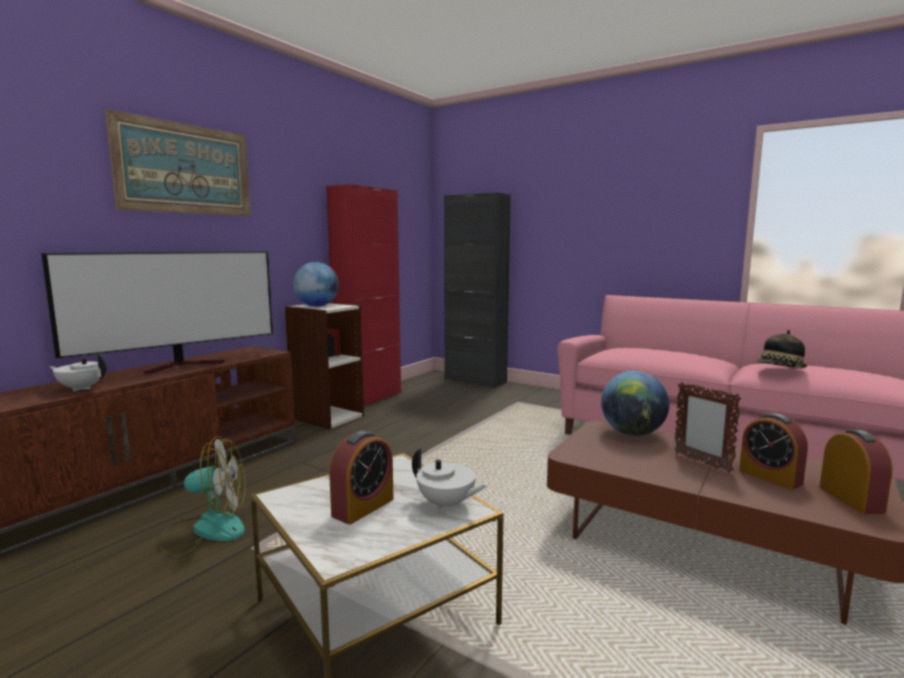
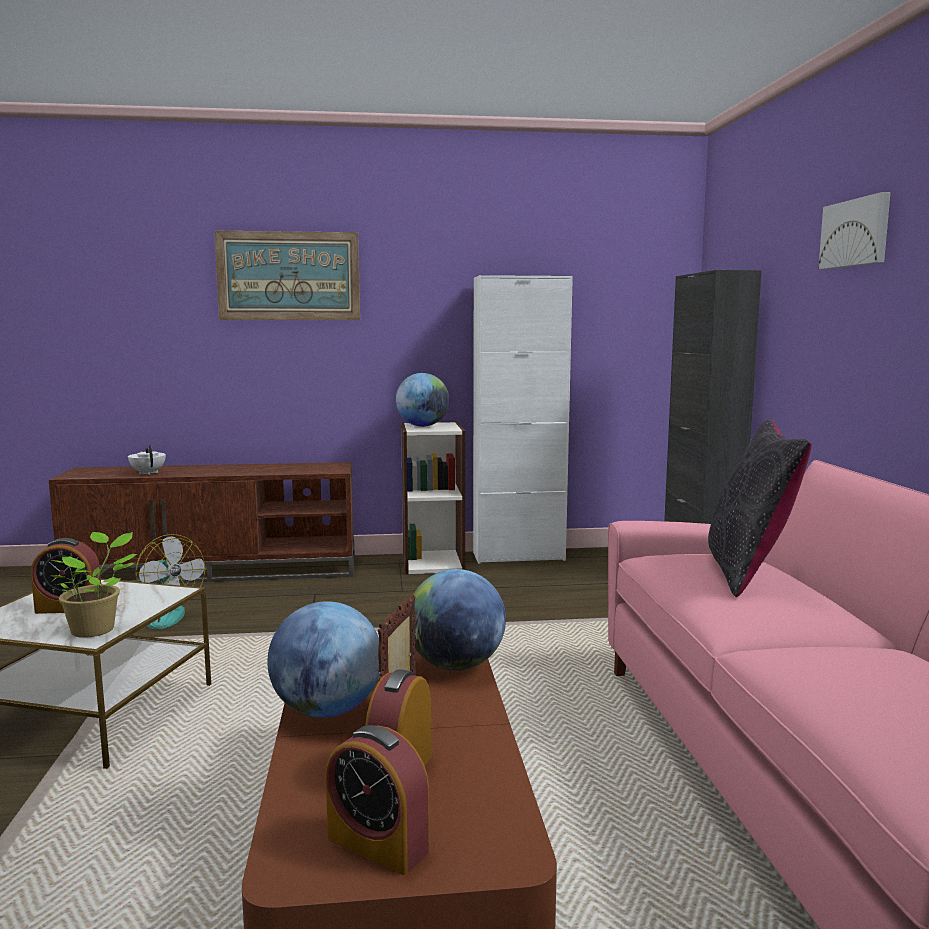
camera: 50 degrees right, 0 degrees up
(185, 365) = (248, 469): television -> none
(369, 398) = (518, 556): red cabinet -> white cabinet
(446, 505) = (96, 629): white teapot -> potted plant
(596, 177) = (856, 233): none -> picture
(655, 350) = (748, 571): none -> black pillow
(669, 474) = (327, 710): none -> globe
(780, 369) = (805, 660): hat -> none
(851, 499) = (378, 844): alarm clock -> alarm clock turned 75 degrees clockwise

